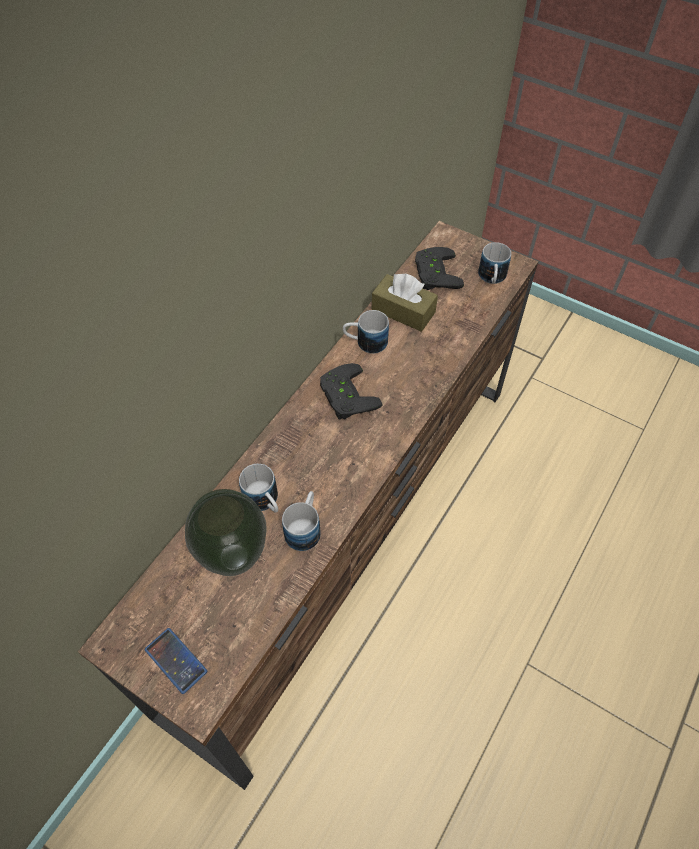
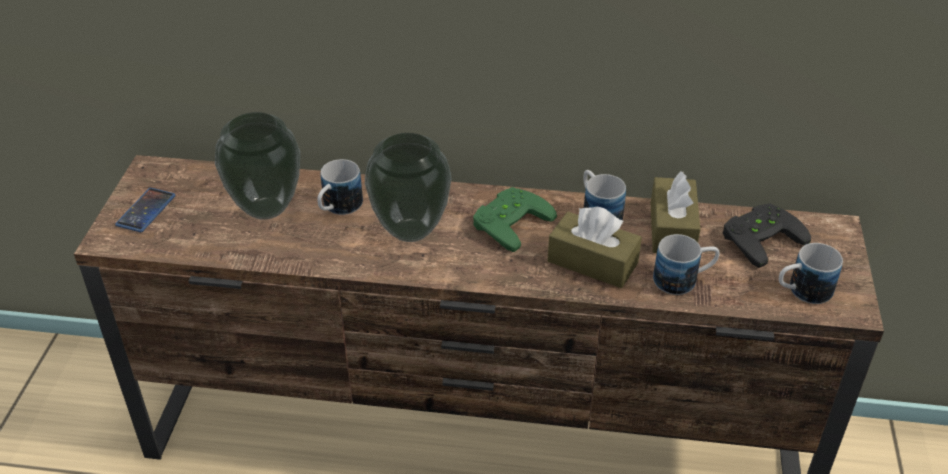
camera: 65 degrees right, 15 degrees down
(305, 527) = (323, 244): mug -> mug (684, 280)
(322, 460) = (412, 231): none -> vase
(345, 396) = (508, 221): black game controller -> green game controller
(414, 367) = (592, 262): none -> brown tissue box

